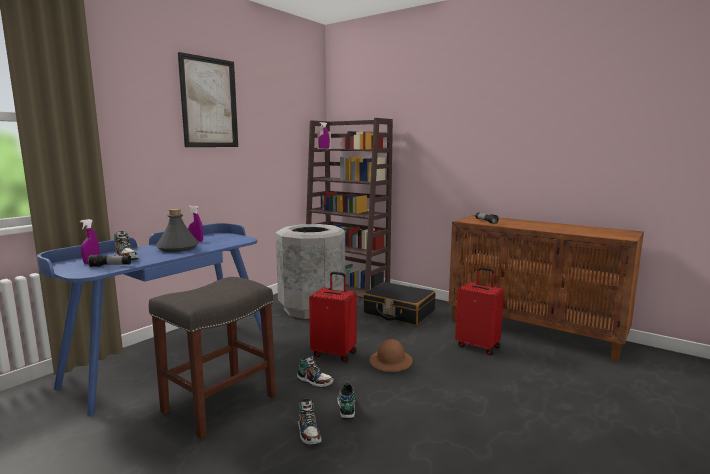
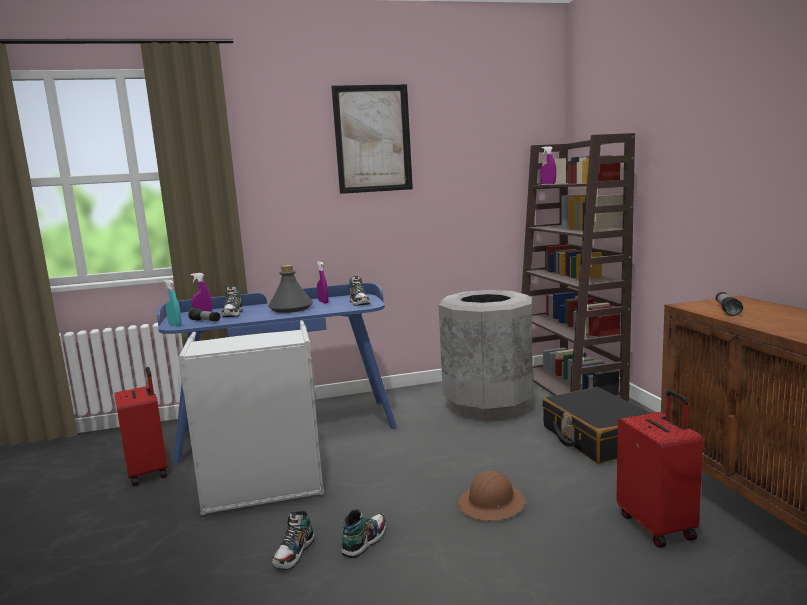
camera: 40 degrees right, 0 degrees up
(82, 273) = (175, 325): none -> turquoise spray bottle
(219, 404) = (264, 489): grey stool -> grey laundry basket
(315, 381) = (374, 497): shoe -> shoe (359, 303)
(334, 353) = (439, 470): red suitcase -> red suitcase (149, 472)

